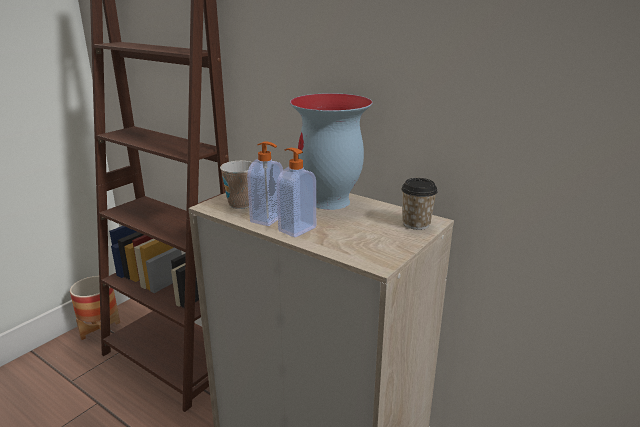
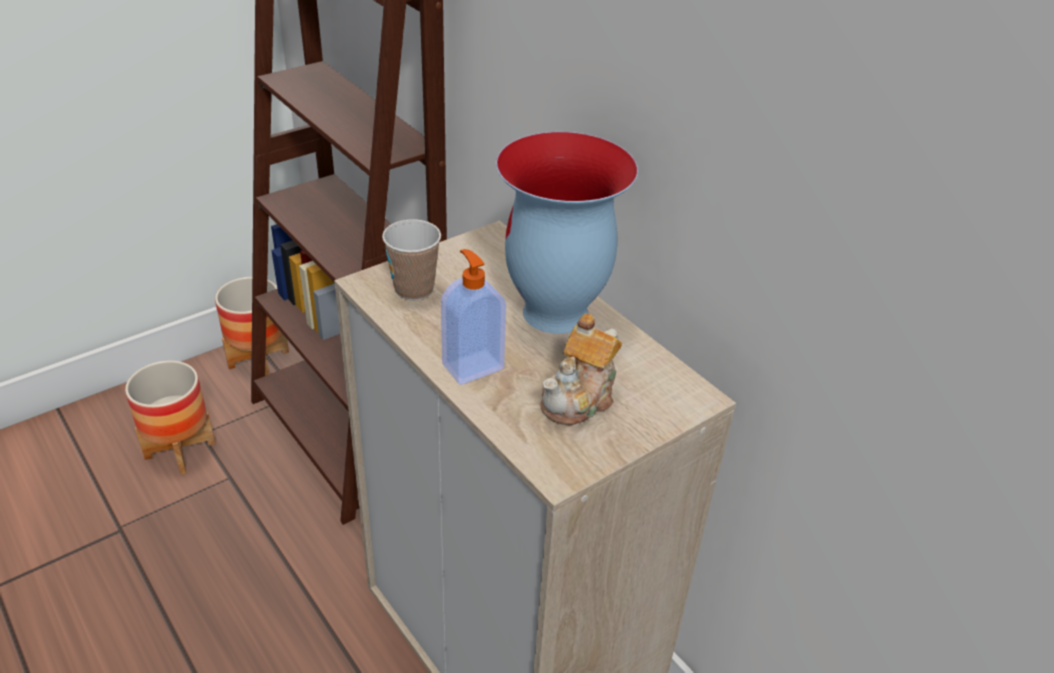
camera: 15 degrees right, 15 degrees up
(58, 394) = (180, 450): none -> planter
(268, 219) = (440, 333): soap dispenser -> none
(369, 231) = (580, 398): none -> teapot
(416, 224) = (666, 398): cup -> none

